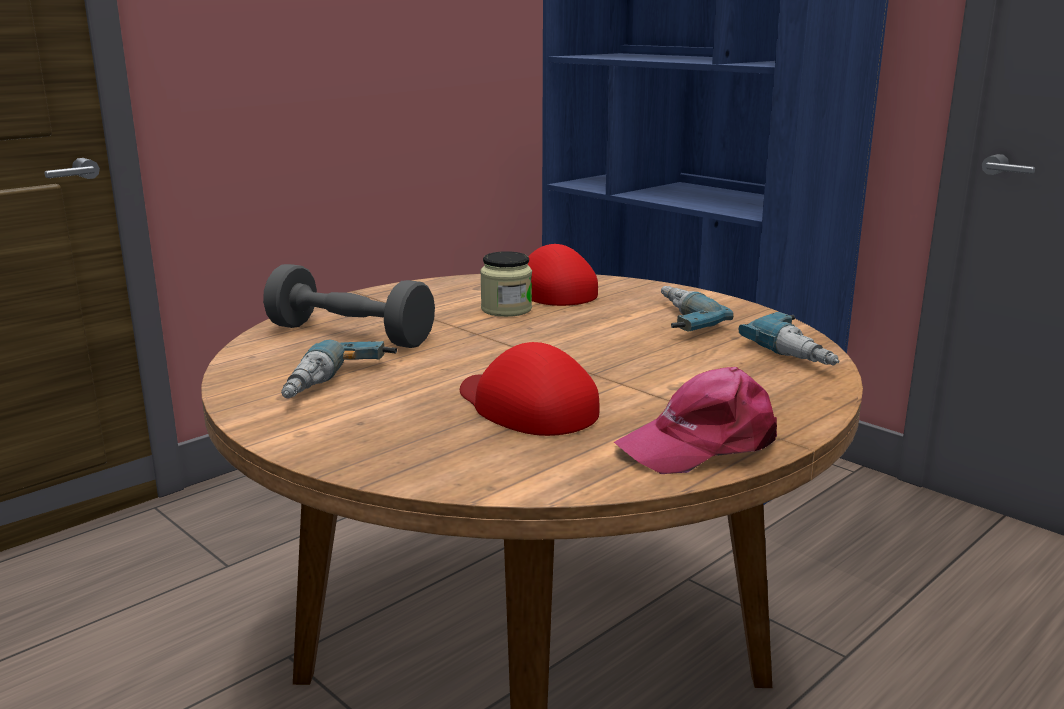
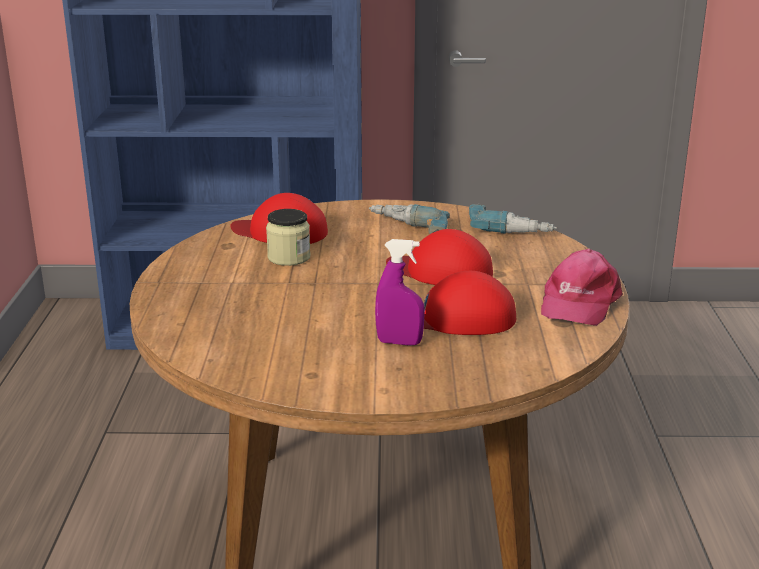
camera: 45 degrees left, 5 degrees up
(340, 385) = (325, 352): power drill -> none
(350, 335) = (235, 316): grey dumbbell -> none
(417, 403) = (399, 342): none -> purple spray bottle
(617, 363) = (440, 271): none -> red cap

